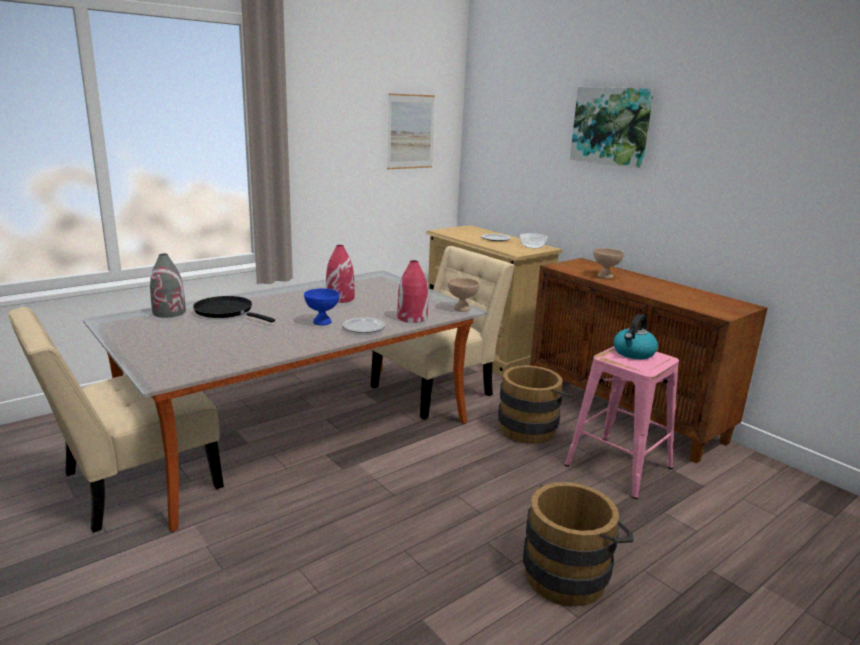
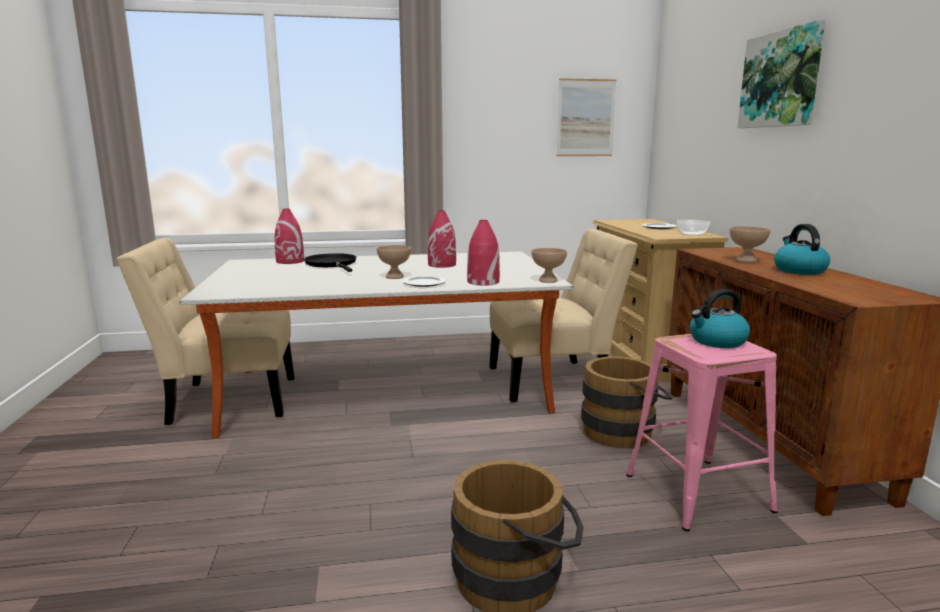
camera: 30 degrees right, 5 degrees down
(169, 312) = (290, 261): grey vase -> red vase
(322, 322) = (395, 277): blue bowl -> beige bowl
(650, 285) = (798, 270): none -> kettle

